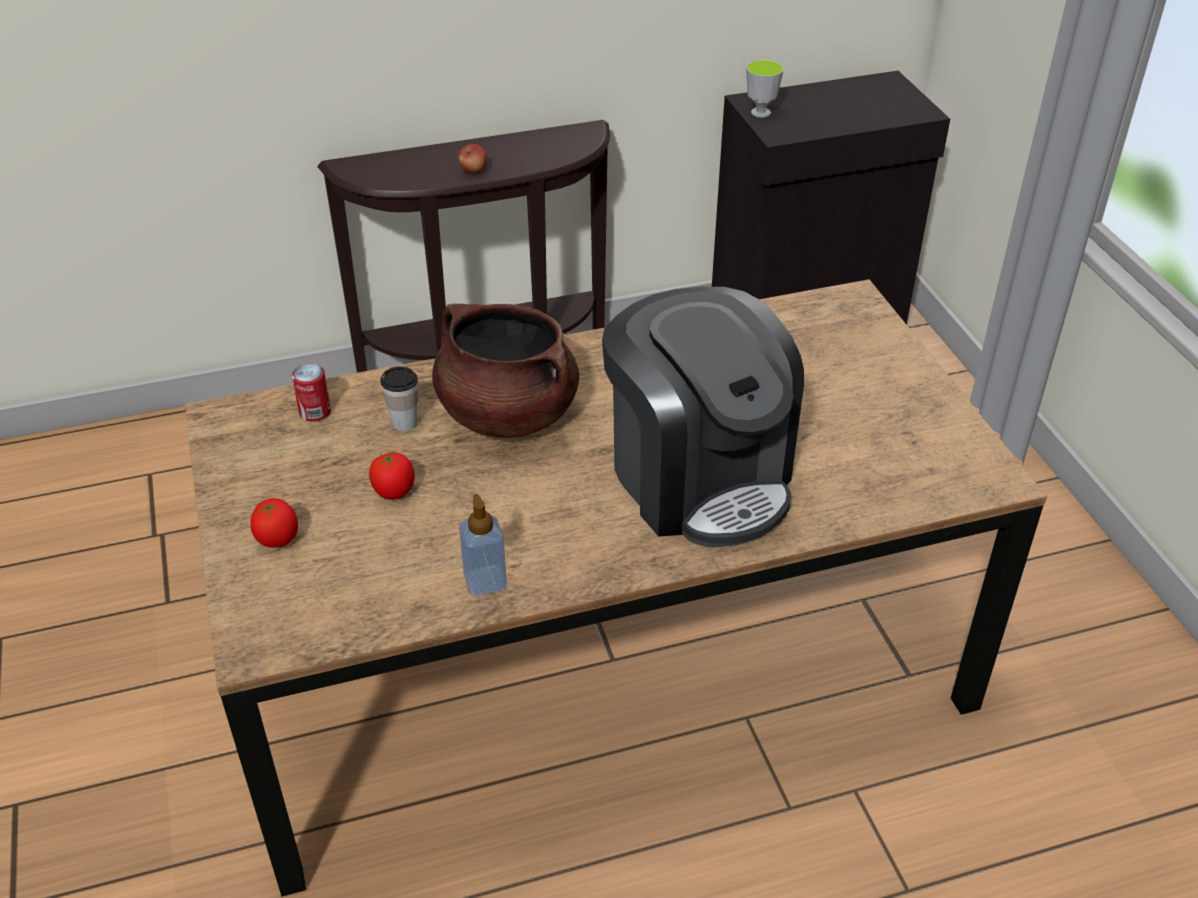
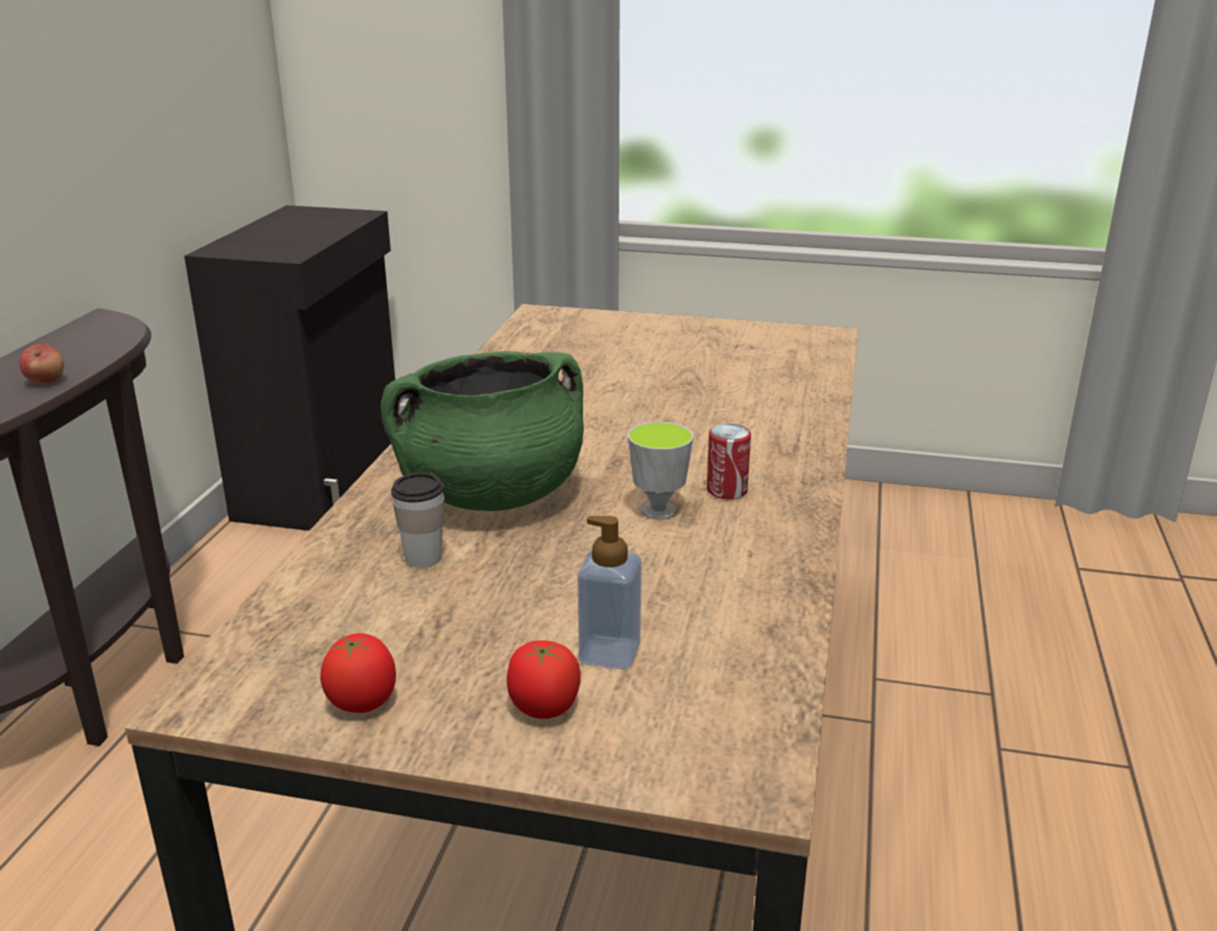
camera: 60 degrees left, 15 degrees down
(315, 412) = (313, 615): can -> can (727, 490)
(394, 491) = (545, 596): tomato -> tomato (362, 702)
(485, 581) = (761, 577): soap dispenser -> soap dispenser (609, 653)
(506, 414) = (491, 494): brown cooking pot -> green cooking pot
(699, 478) = (707, 432): coffee machine -> none
(761, 113) = (243, 252): cup -> cup (658, 511)

